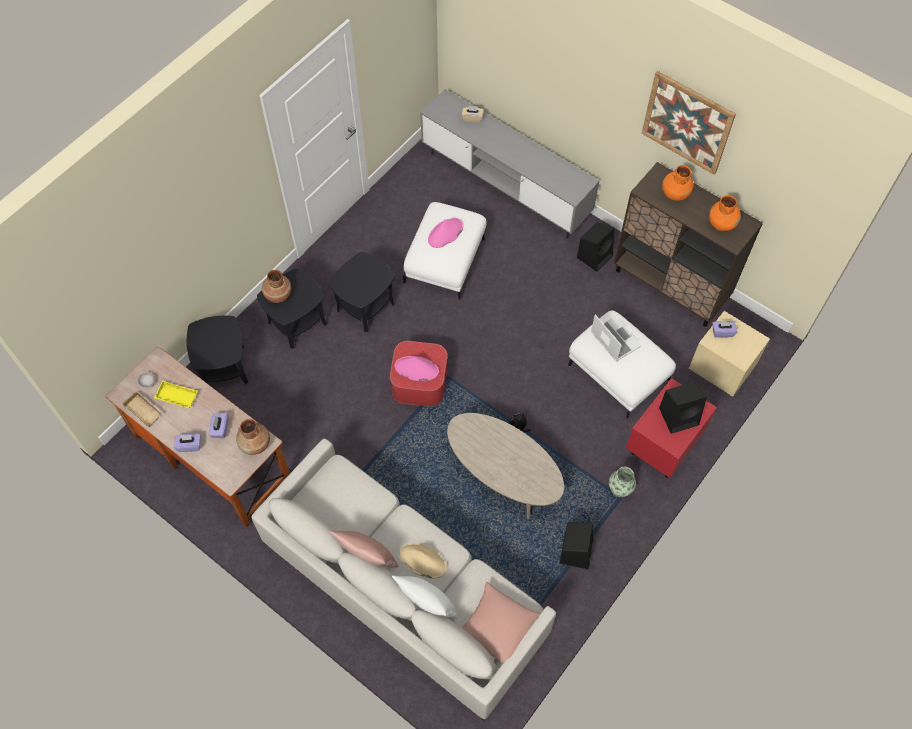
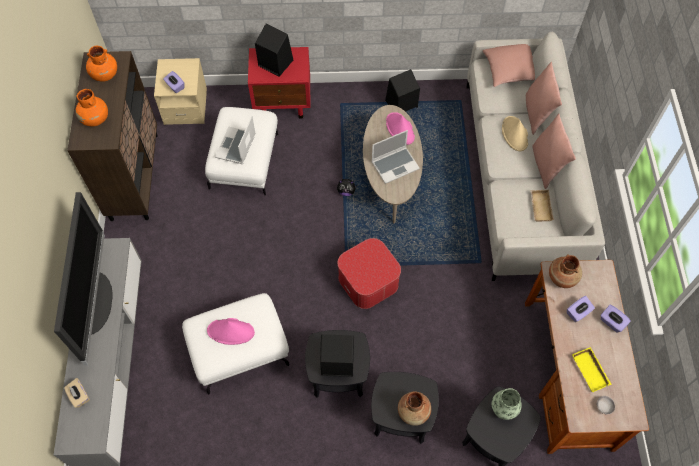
camera: 130 degrees left, 0 degrees up
(144, 410) = (625, 384): beige tray -> beige tray (539, 207)
(416, 369) = (373, 264): pink hat -> pink hat (400, 129)
(427, 604) = (537, 113): white pillow -> pink pillow
(489, 449) = (395, 165): none -> laptop
(536, 159) = (95, 303): none -> television
(595, 256) = (143, 243): black speaker -> black speaker (336, 362)
(620, 488) = (335, 108): vase -> vase (503, 409)
(687, 122) = (43, 88): picture -> none

